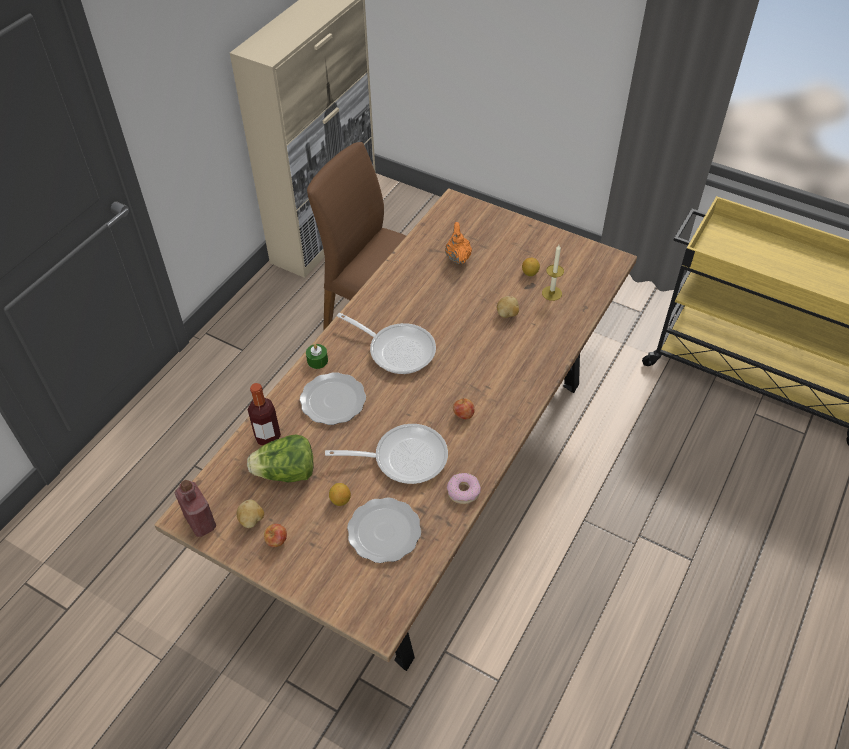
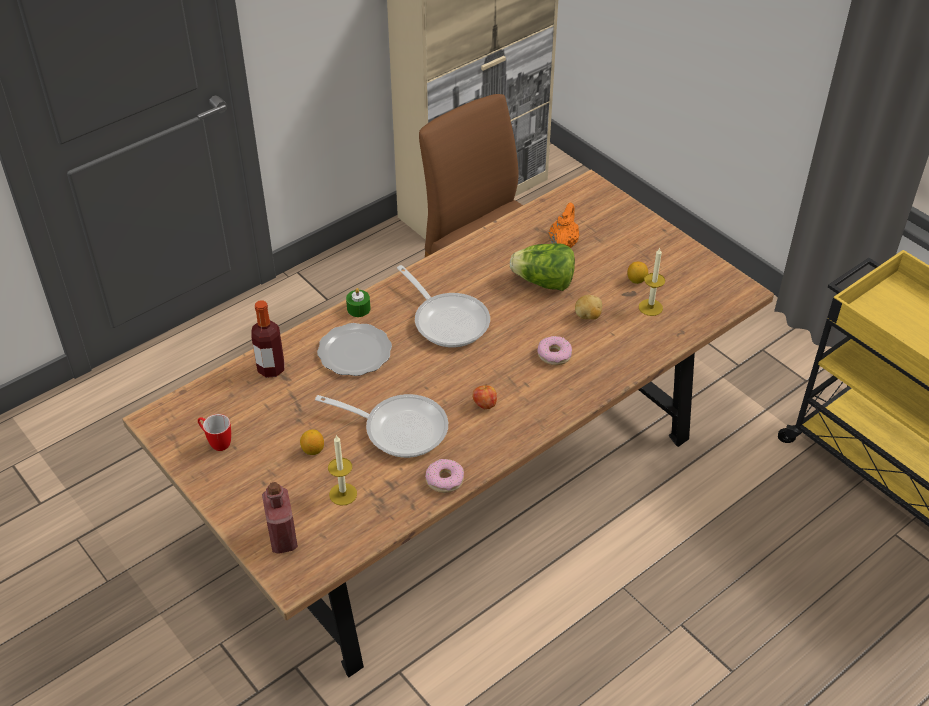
camera: 20 degrees right, 5 degrees down
(200, 522) = (166, 429): red bottle -> red bottle (283, 538)
(252, 520) = (216, 442): potato -> mug
(277, 541) = (230, 469): apple -> none
(286, 473) = (272, 408): lettuce -> lettuce (544, 282)
(385, 532) = (343, 494): plate -> candle
(497, 355) = (554, 354): none -> donut

